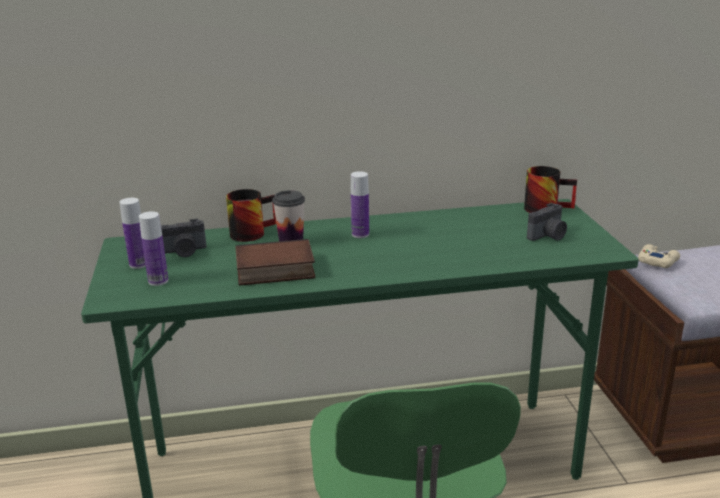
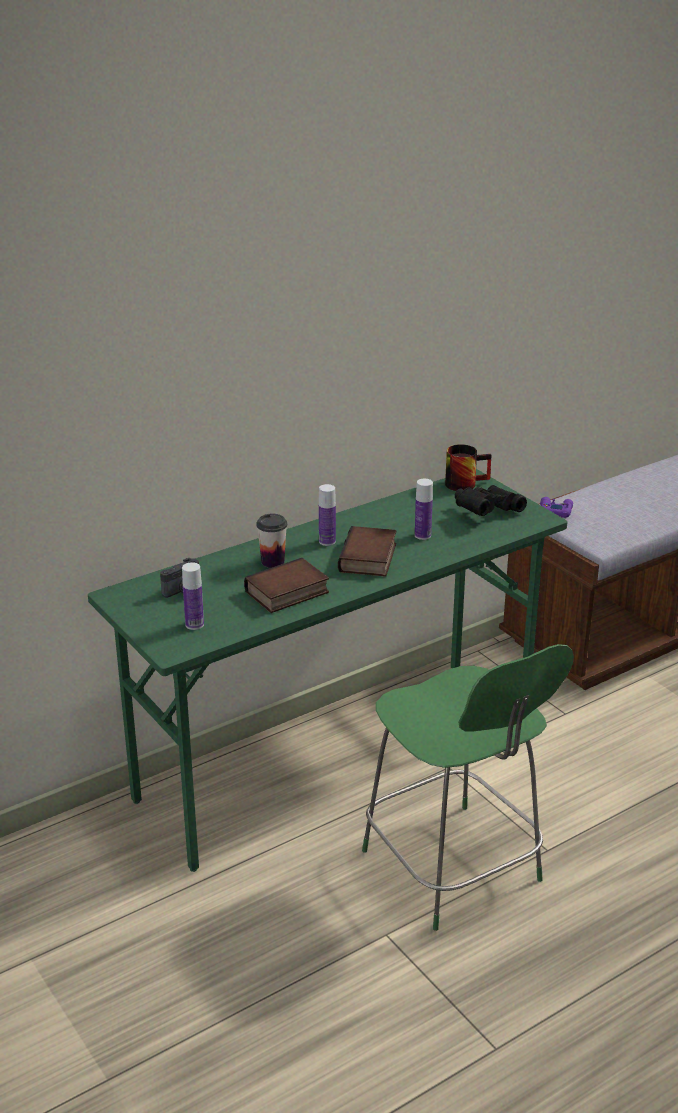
camera: 25 degrees left, 5 degrees up
(139, 264) = (156, 613): bottle -> bottle (422, 535)
(251, 232) = (225, 558): mug -> none
(387, 256) = (369, 559): none -> book
(548, 236) = (486, 512): camera -> black binoculars
(657, 261) = (555, 511): beige game controller -> purple game controller

